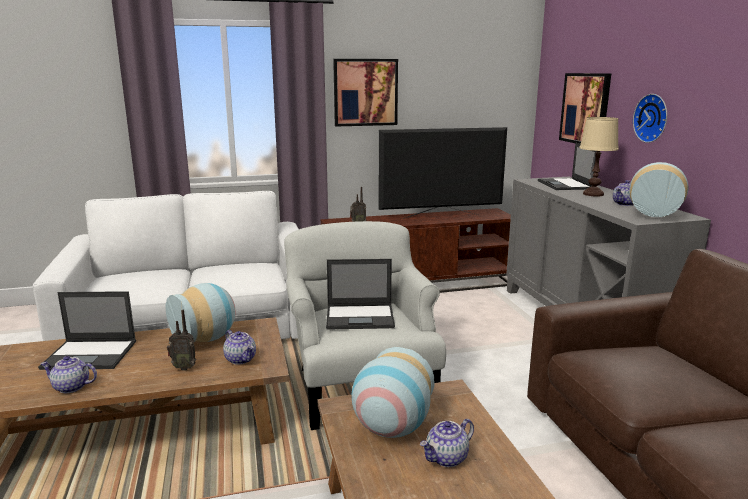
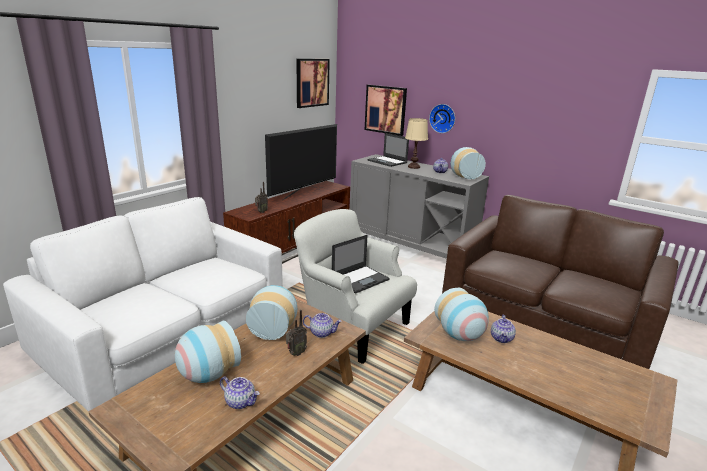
camera: 40 degrees left, 5 degrees up
(71, 387) = (241, 402): teapot -> teapot turned 120 degrees counterclockwise
(91, 355) = (207, 375): laptop -> vase
(365, 92) = (238, 103): picture -> picture (312, 82)

